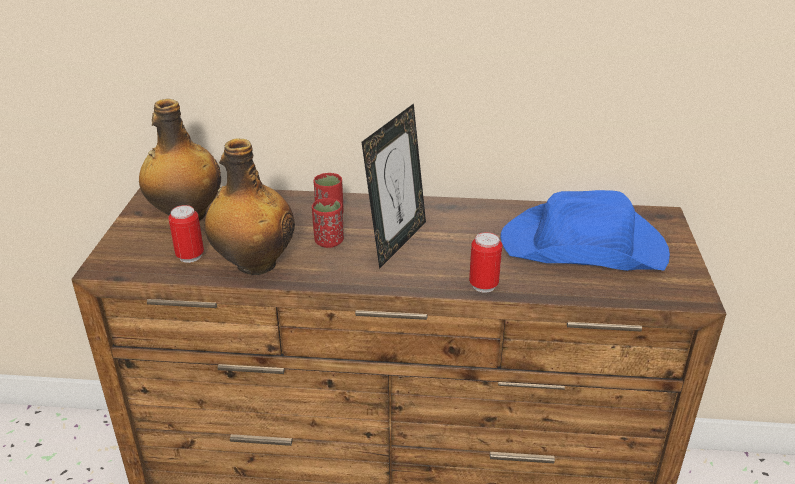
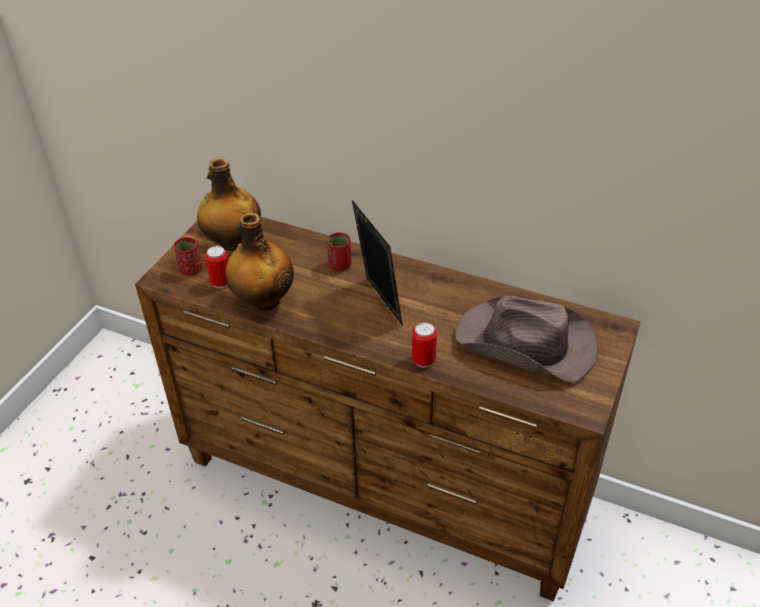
camera: 20 degrees right, 10 degrees up
(329, 241) = (327, 291): red cup -> red cup (191, 269)
(396, 242) = (378, 304): picture frame -> picture frame turned 75 degrees counterclockwise
(585, 248) = (526, 344): blue hat -> brown hat

